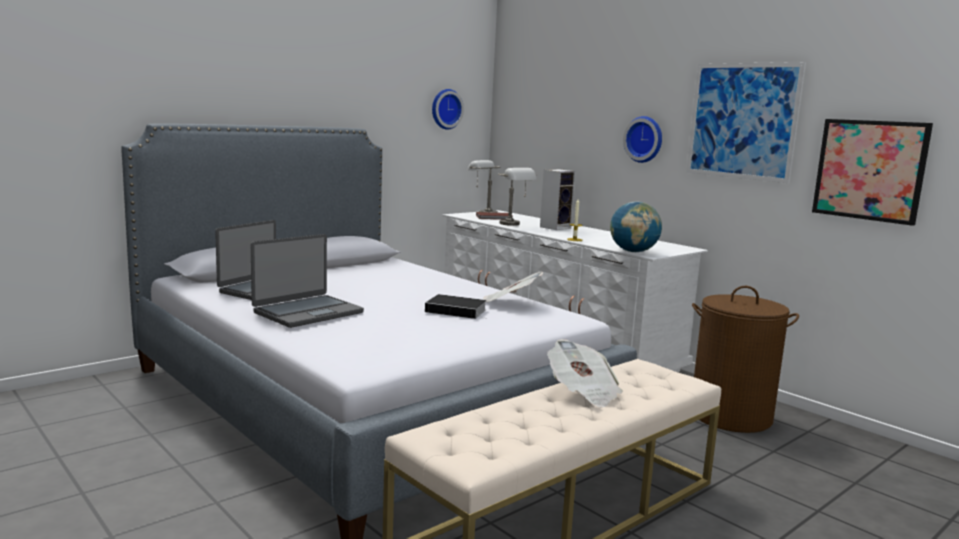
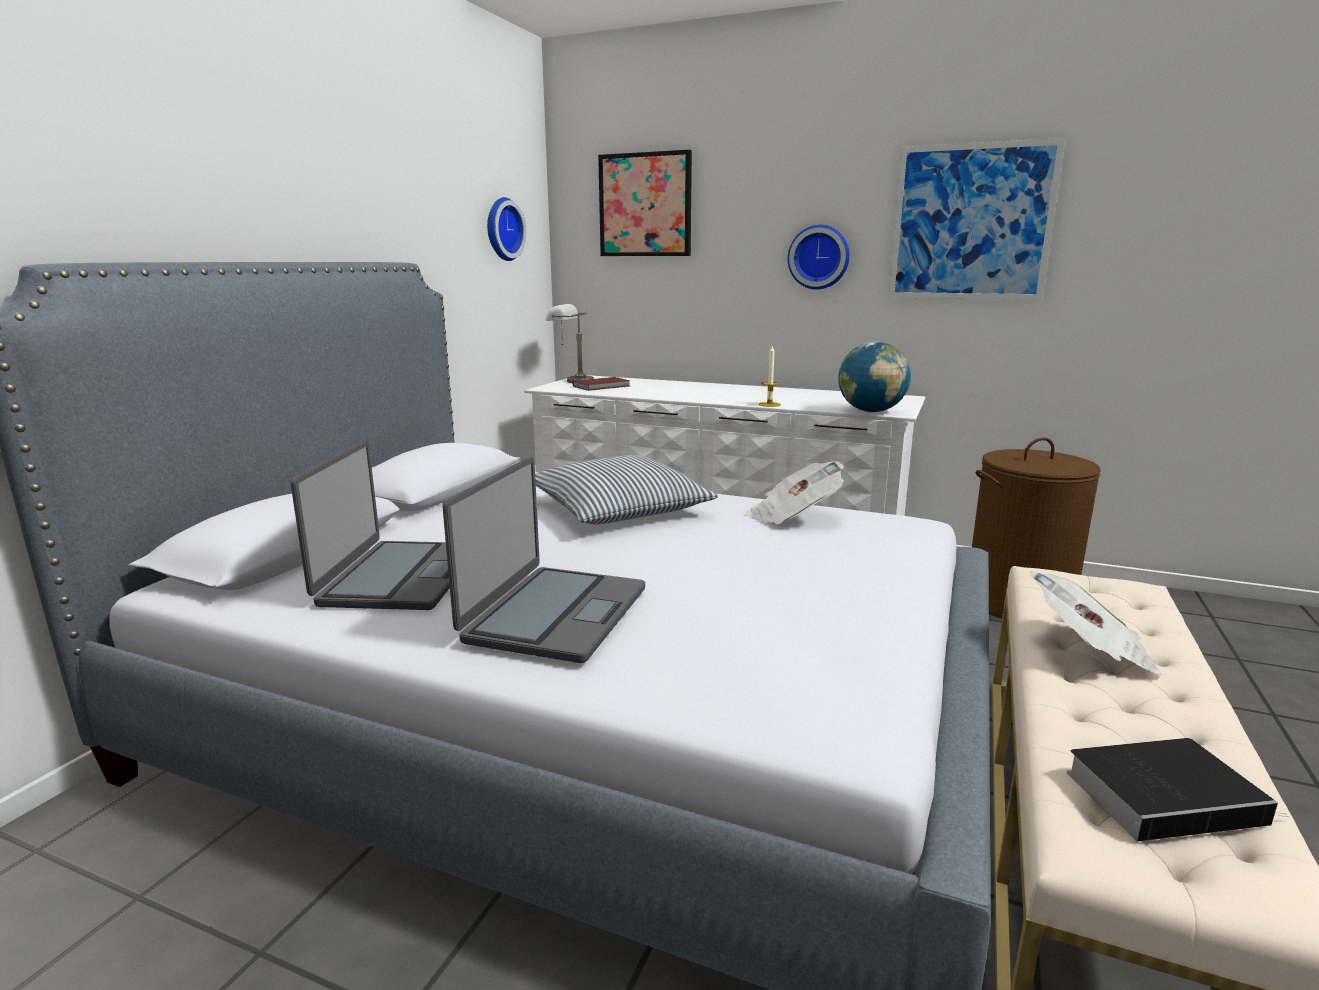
camera: 25 degrees left, 5 degrees up
(419, 284) = (619, 509): none -> pillow
(458, 311) = (758, 547): book -> book (1166, 796)
(514, 225) = (650, 393): grey table lamp -> none
(555, 227) = (705, 390): speaker -> none
(870, 170) = (1154, 275): picture -> picture (645, 205)

